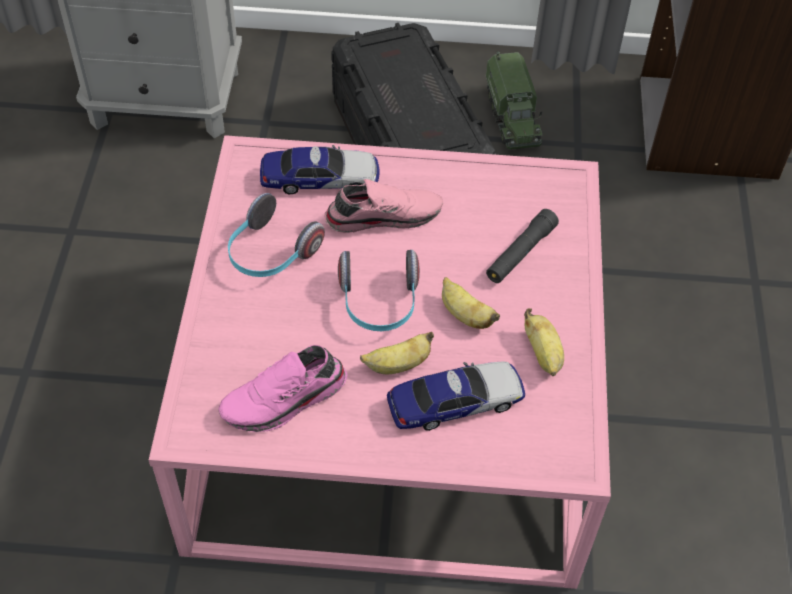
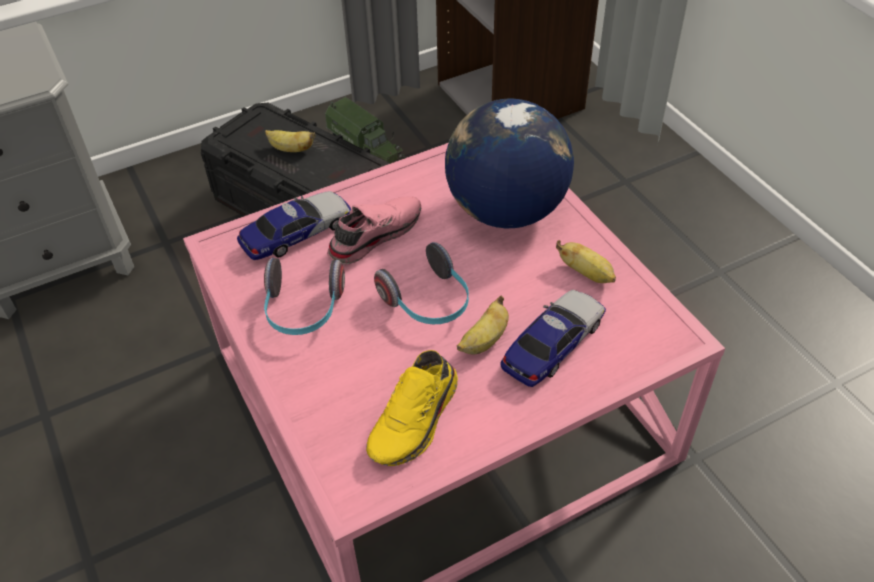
camera: 30 degrees left, 5 degrees down
(285, 401) = (416, 420): pink shoe -> yellow shoe
(465, 315) = (503, 276): banana -> banana (291, 149)
(520, 253) = (505, 211): black flashlight -> globe

